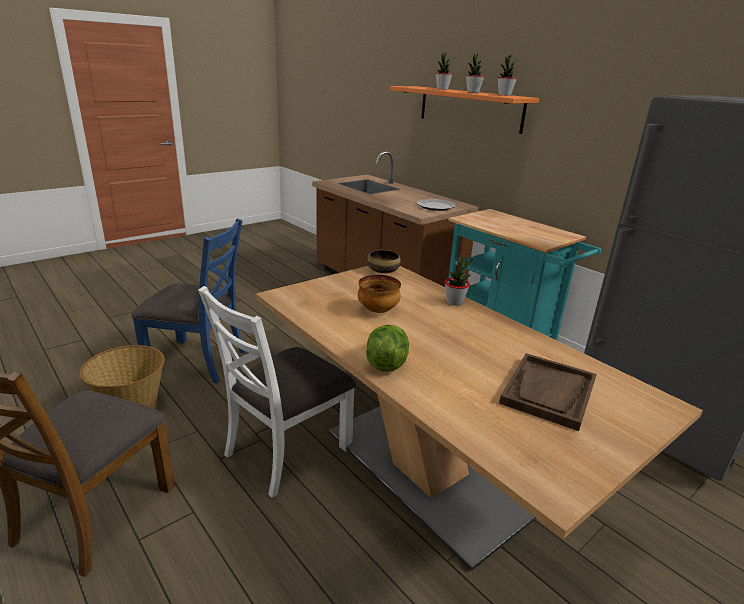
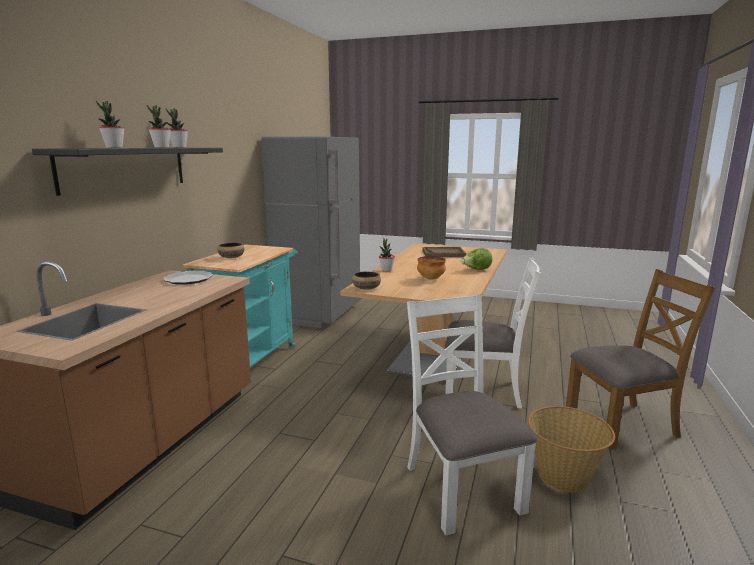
camera: 120 degrees left, 10 degrees down
(198, 360) = (461, 487): blue chair -> white chair
(469, 108) = (125, 168): orange shelf -> black shelf
(506, 222) = (231, 257): none -> bowl

